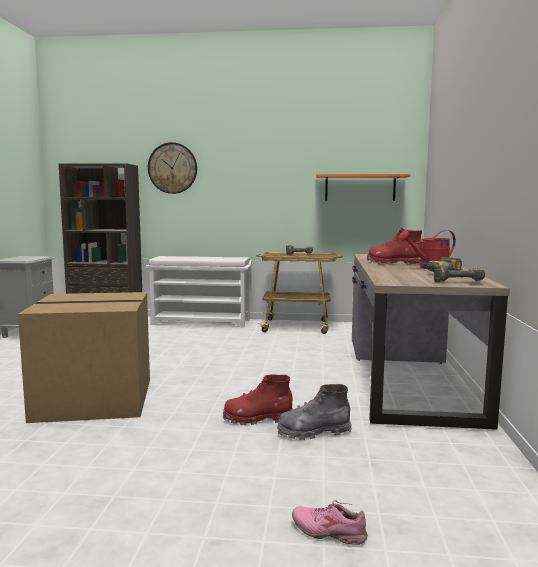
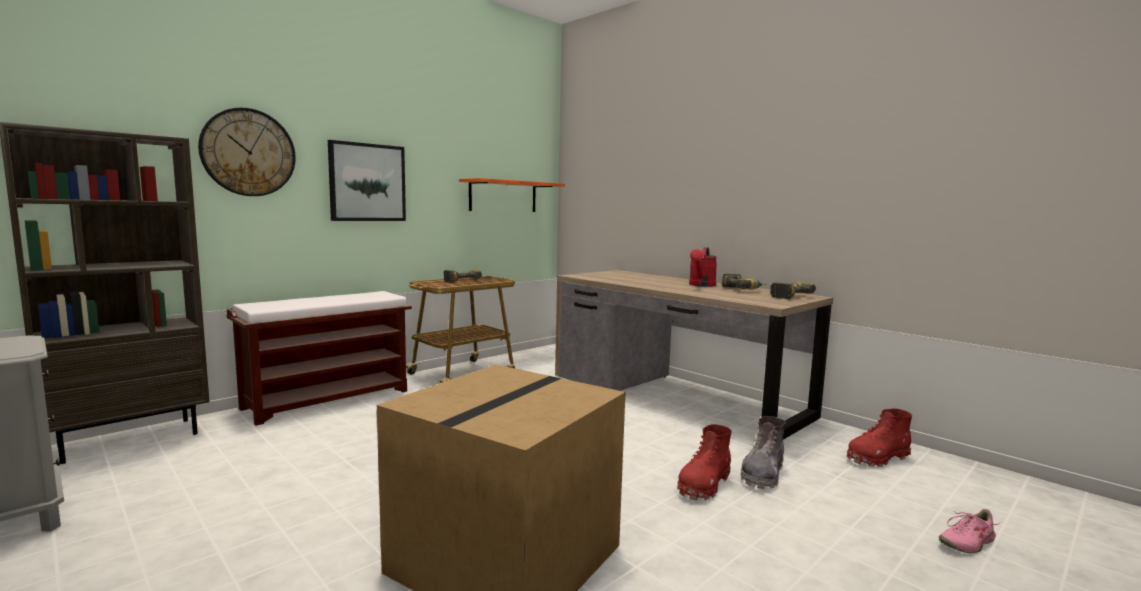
camera: 50 degrees left, 0 degrees up
(202, 322) = (329, 399): white bench -> brown bench
(243, 182) = (367, 182): none -> picture
(394, 264) = (656, 284): red boot -> red boot (877, 458)

